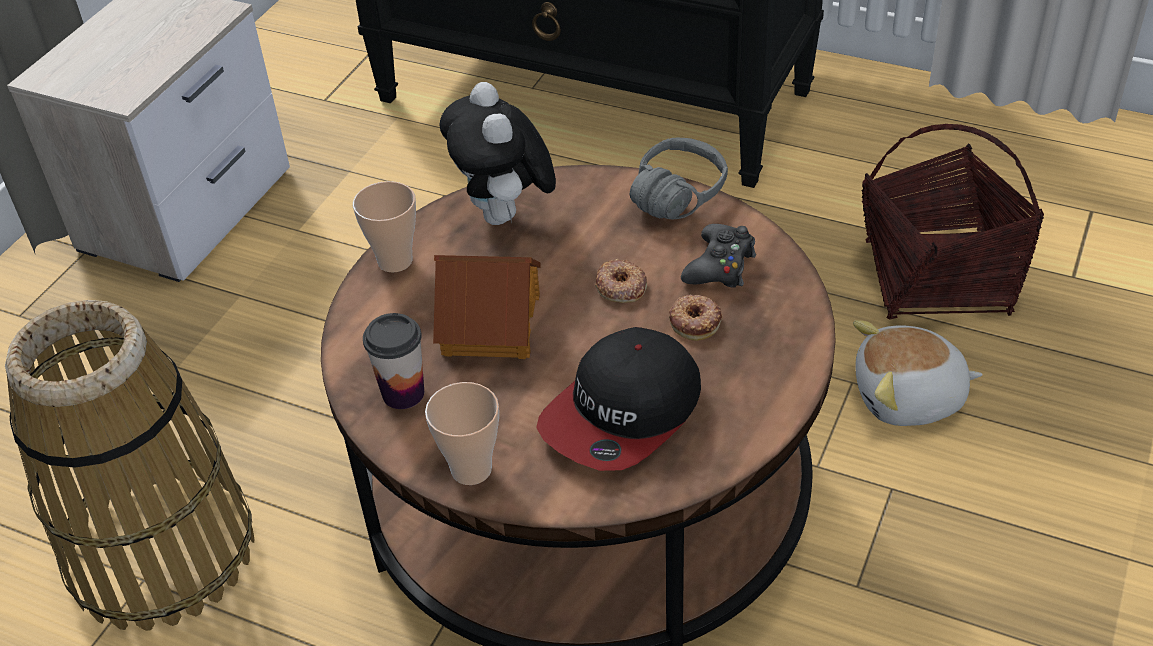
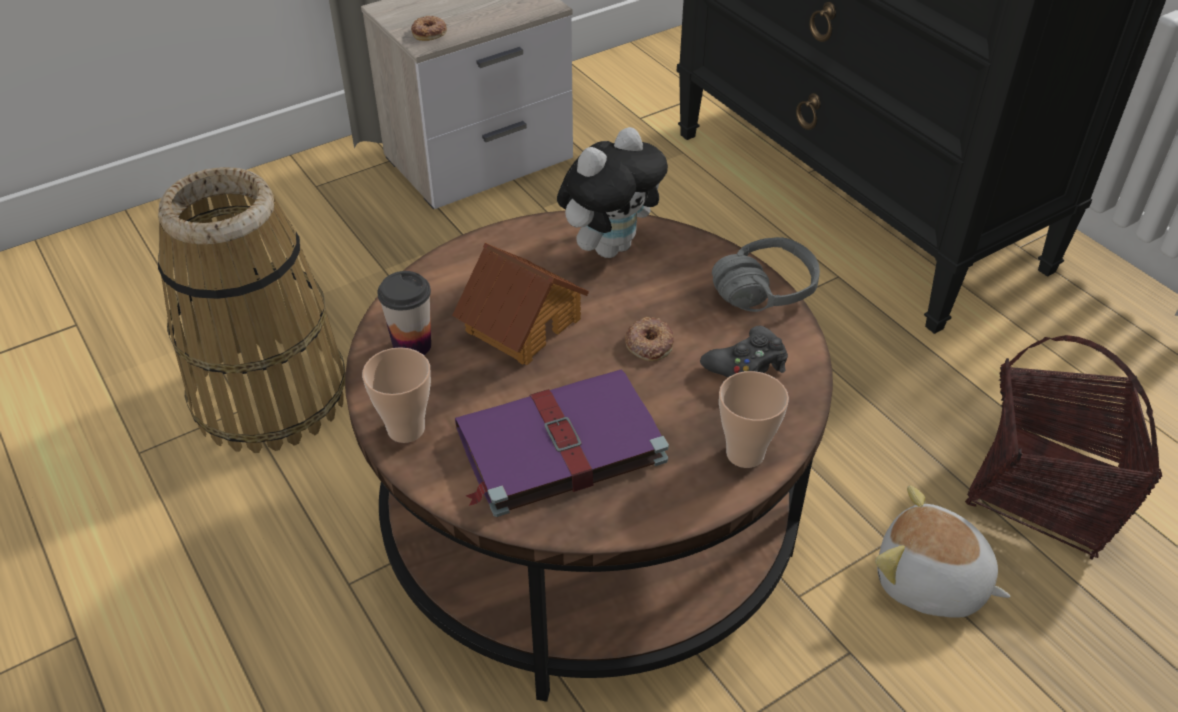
camera: 30 degrees right, 0 degrees up
(395, 261) = (498, 243): cup -> cup (745, 454)
(505, 217) = (610, 246): plush toy -> plush toy turned 150 degrees counterclockwise
(623, 413) = (557, 446): cap -> purple book
(695, 321) = (684, 401): donut -> donut (429, 32)

